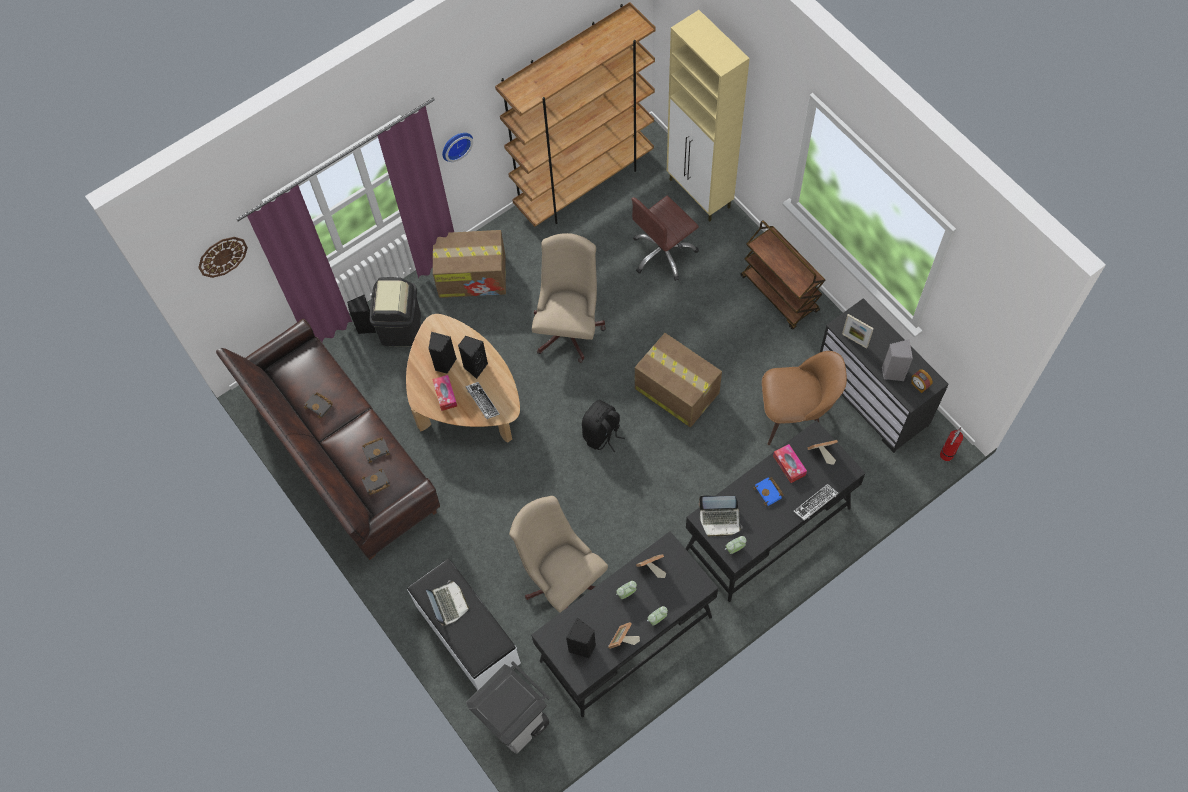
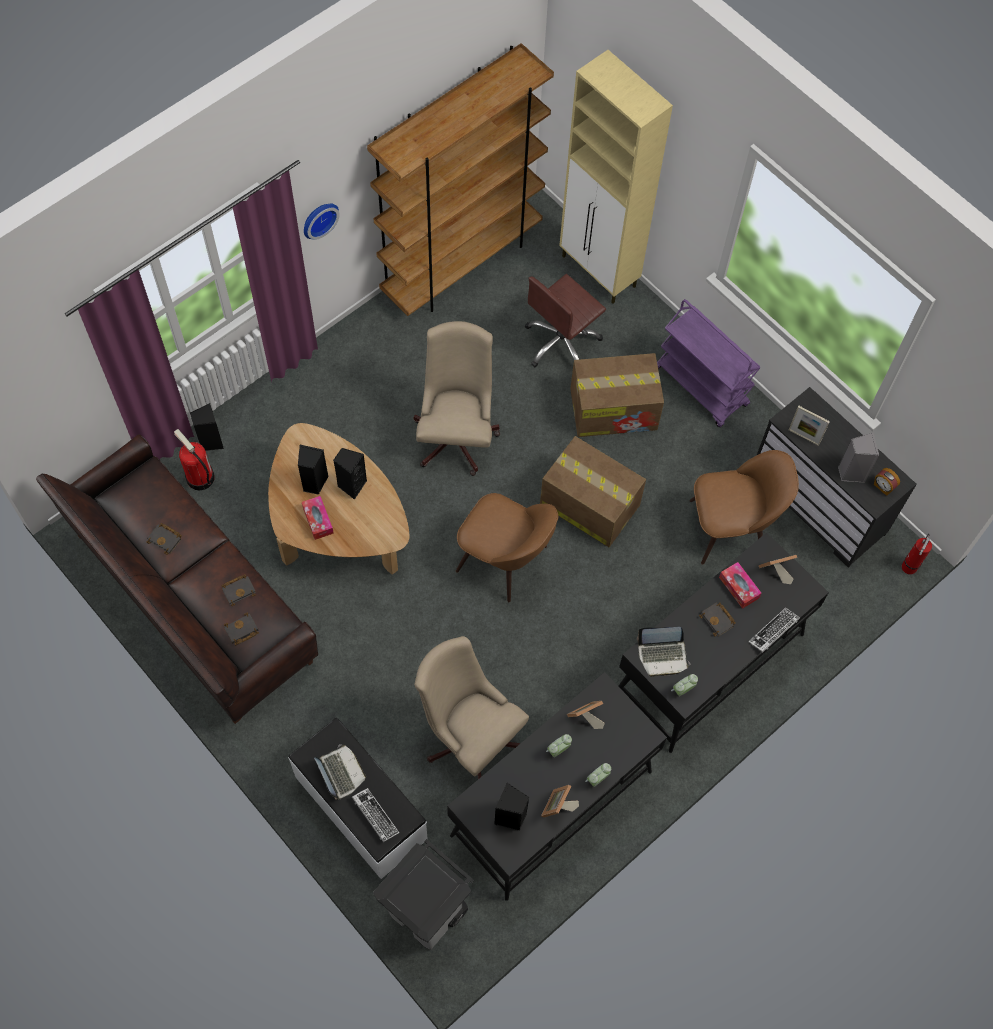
camera: 10 degrees left, 0 degrees up
(222, 256) = (45, 360): wall clock -> none
(354, 356) = (199, 477): none -> fire extinguisher
(401, 328) = (253, 443): black trash can -> none
(473, 276) = (337, 377): cardboard box -> cardboard box (615, 409)
(482, 402) = (363, 527): keyboard -> keyboard (375, 816)
(602, 435) = (505, 560): black backpack -> brown chair
(769, 492) = (718, 620): blue book -> black book
(780, 294) = (701, 386): brown cart -> purple cart

